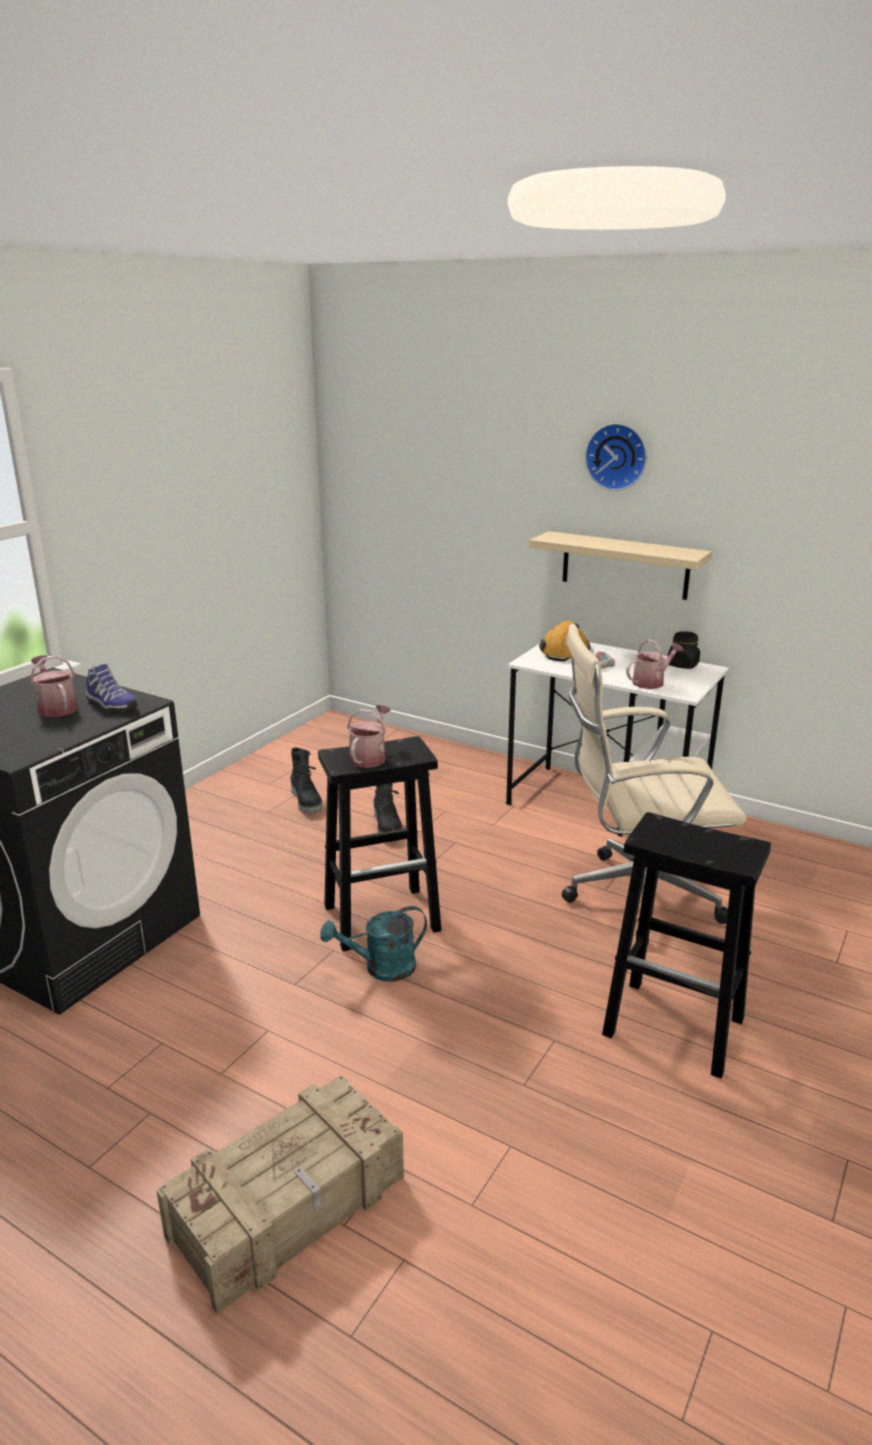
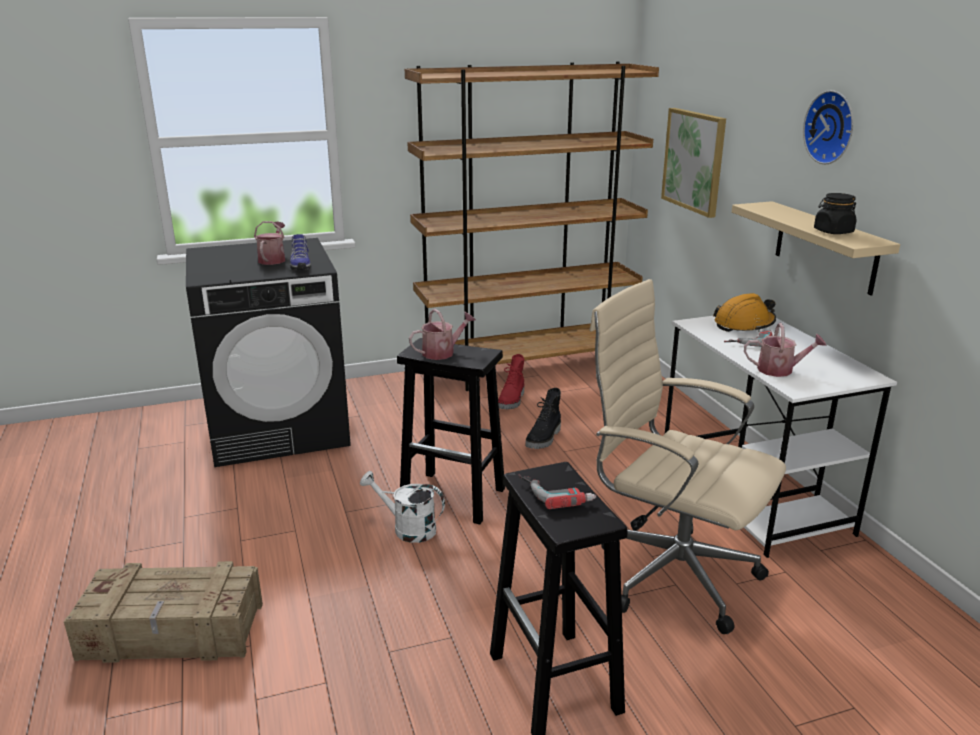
camera: 40 degrees right, 0 degrees up
(277, 764) = (527, 368): none -> brown bookcase
(307, 801) = (512, 401): black boot -> red boot
(381, 968) = (407, 529): turquoise watering can -> white watering can
(427, 501) = (694, 161): none -> picture
(682, 665) = (845, 365): black jar -> black jar (833, 232)
(685, 838) = (556, 492): none -> power drill

